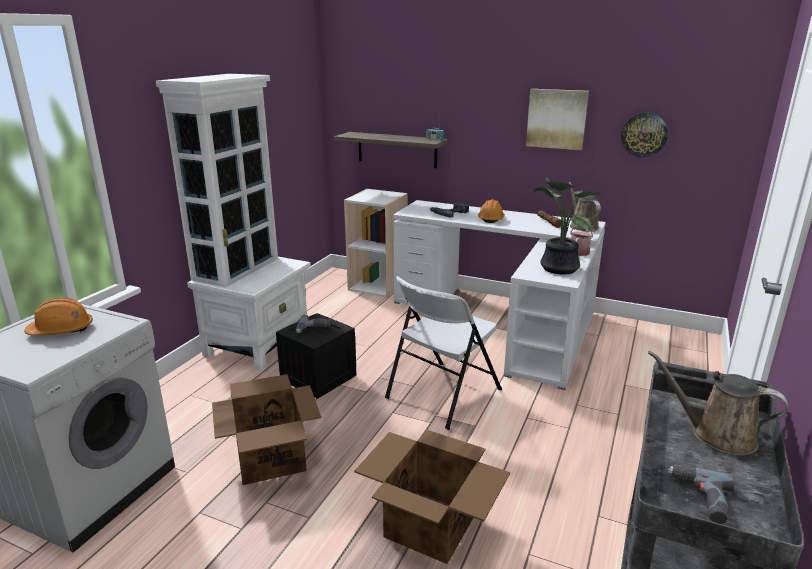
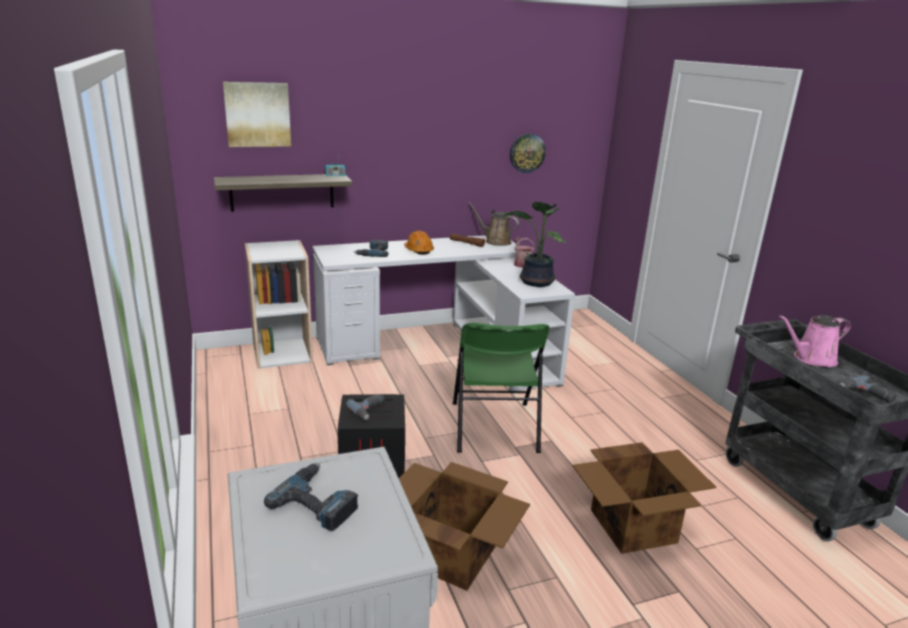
camera: 45 degrees left, 0 degrees up
(62, 330) = (318, 502): orange hard hat -> power drill
(258, 345) = (254, 462): white cabinet -> none
(443, 393) = (493, 427): white chair -> green chair
(556, 119) = (454, 144): picture -> picture (257, 114)
(716, 434) = (811, 359): brown watering can -> pink watering can

